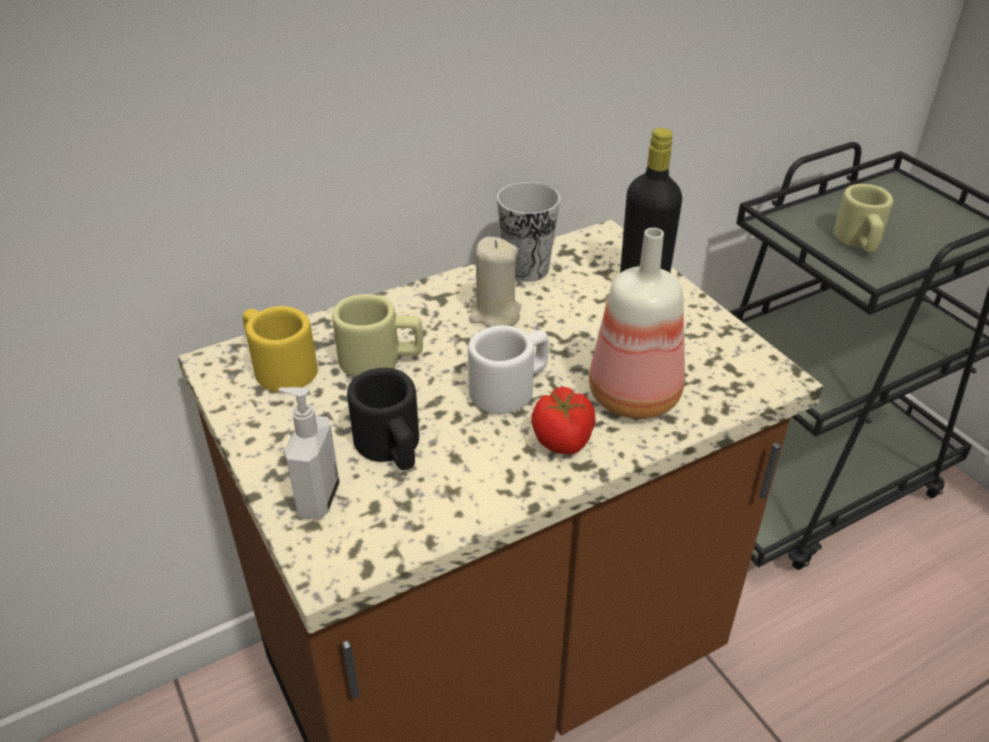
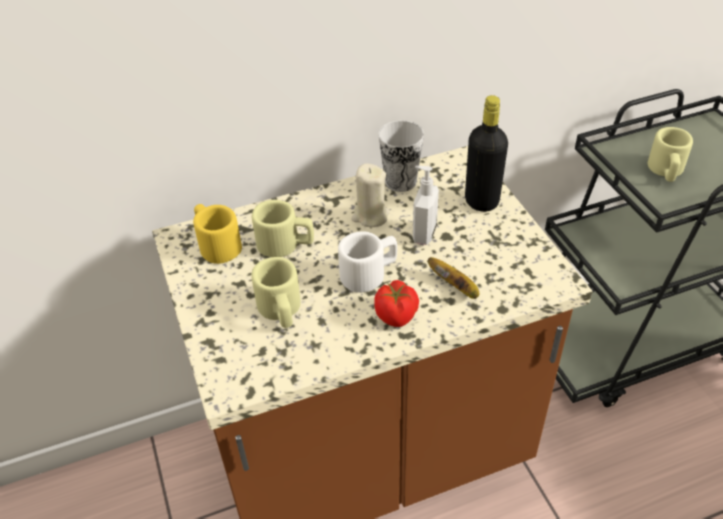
camera: 10 degrees right, 5 degrees up
(317, 499) = (226, 341): soap dispenser -> soap dispenser (423, 233)
(391, 448) = (281, 310): black mug -> beige mug
(637, 396) = (456, 287): bottle -> banana

